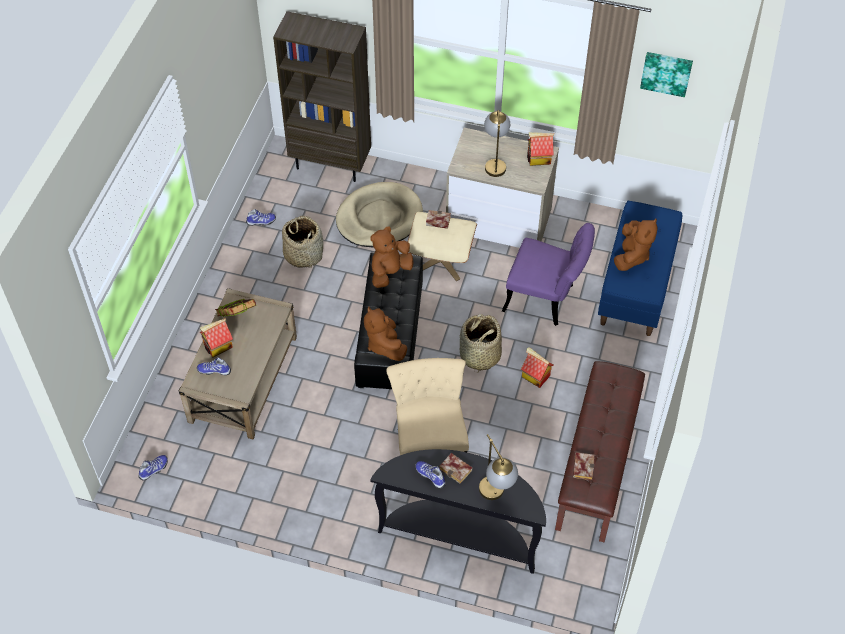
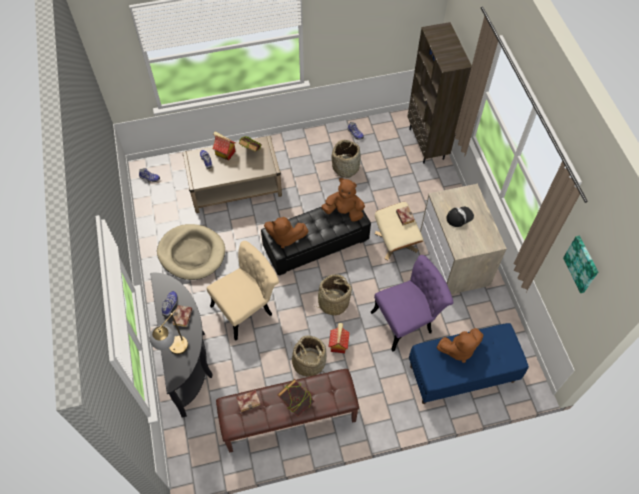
camera: 60 degrees right, 5 degrees up
(379, 218) = (403, 191): beige dog bed -> beige dog bed (192, 253)
(384, 345) = (285, 237): brown plush toy -> brown plush toy turned 120 degrees counterclockwise
(494, 163) = (459, 216): table lamp -> cap
(538, 158) = (485, 241): toy house -> none
(540, 414) = (309, 362): none -> basket
(546, 299) = (407, 320): purple chair -> purple chair turned 105 degrees counterclockwise
(610, 423) = (296, 402): none -> book

